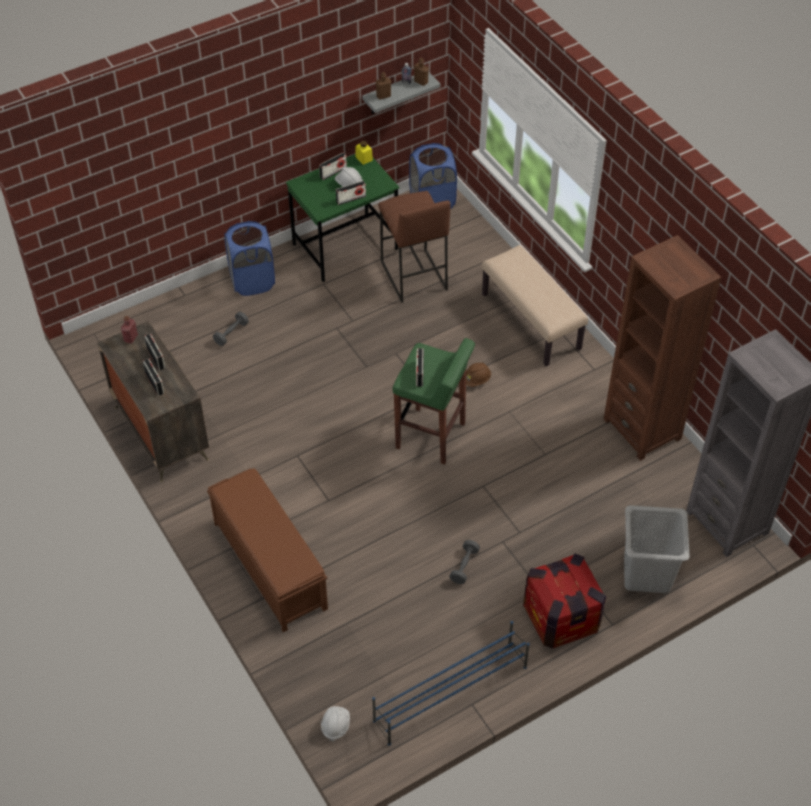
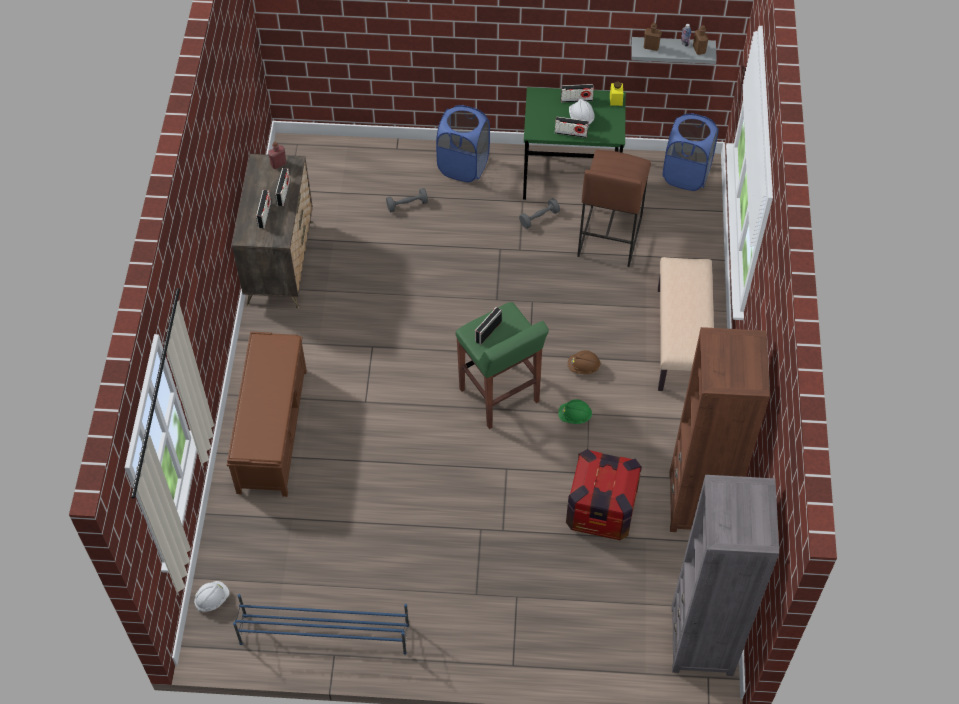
camera: 35 degrees right, 5 degrees up
(464, 566) = (429, 531): grey dumbbell -> grey dumbbell (539, 218)
(500, 419) = (574, 416): none -> green hard hat
(561, 618) = (472, 630): crate -> crate (601, 510)
(647, 574) = (584, 640): grey laundry basket -> none

